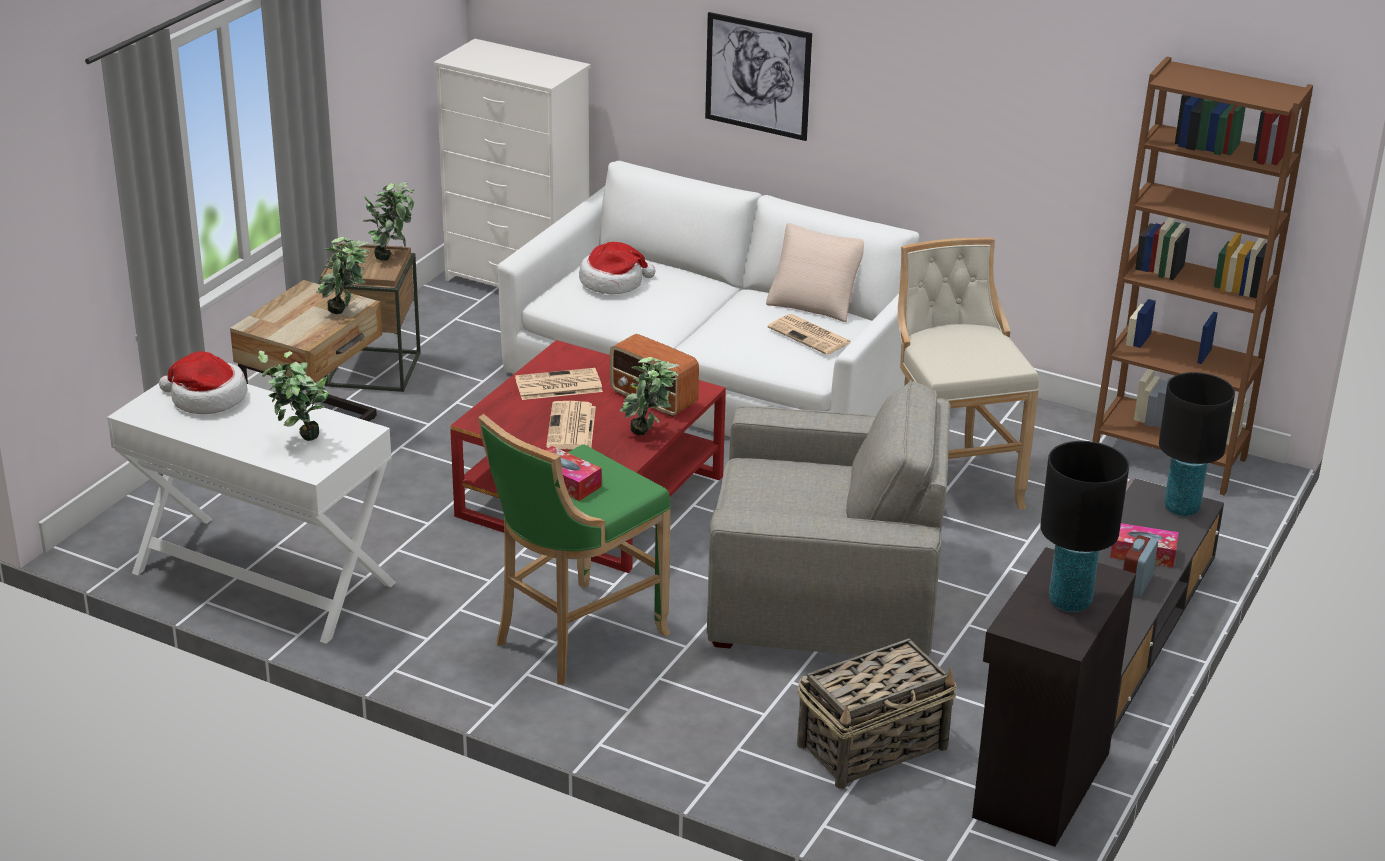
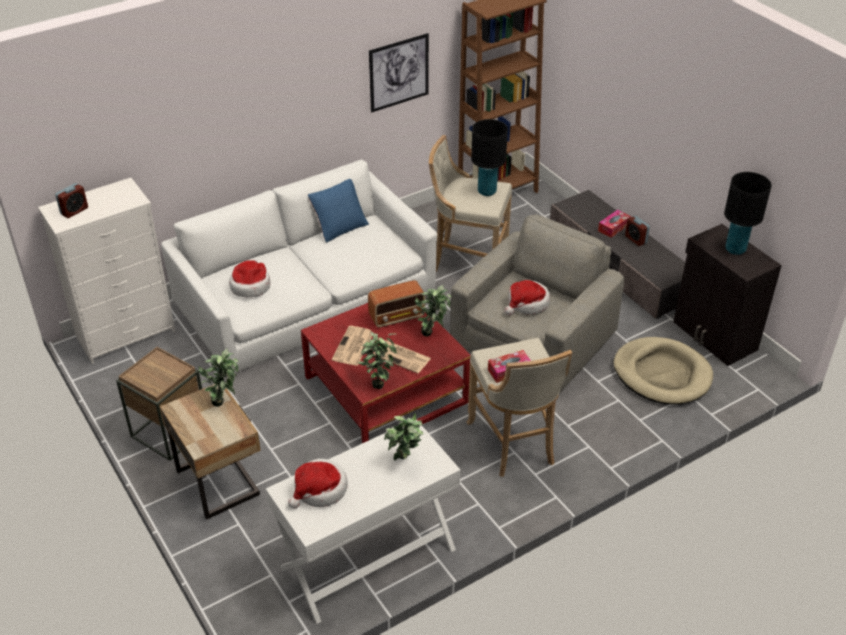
camera: 60 degrees left, 10 degrees up
(393, 257) = (160, 358): potted plant -> potted plant (378, 381)
(487, 57) = (74, 211): none -> alarm clock
(573, 638) = (514, 444): green stool -> beige stool
(758, 76) = (242, 126): picture -> picture (399, 72)
(793, 494) = (527, 304): none -> hat
(811, 335) = (372, 240): newspaper -> none
(815, 303) = (339, 226): beige pillow -> blue pillow
(874, 746) = (662, 374): basket -> beige dog bed
(1181, 508) = (585, 202): black table lamp -> black table lamp (487, 191)

